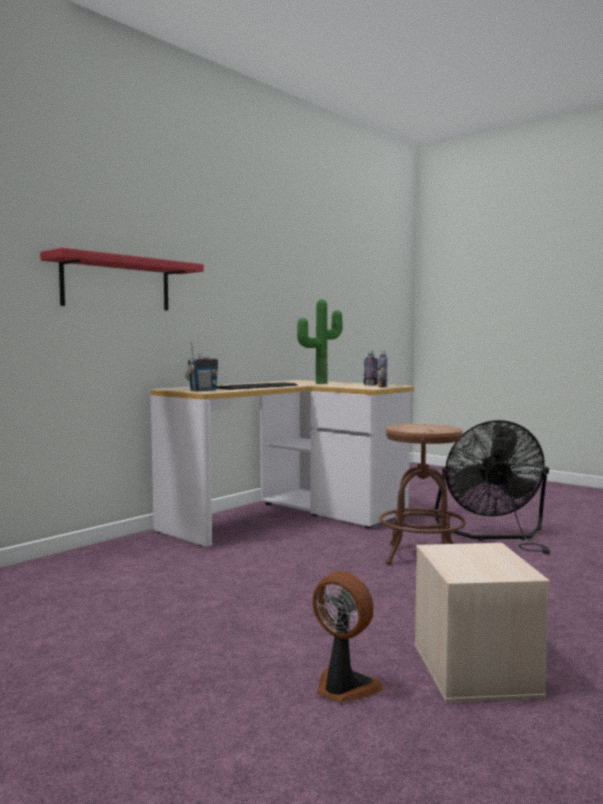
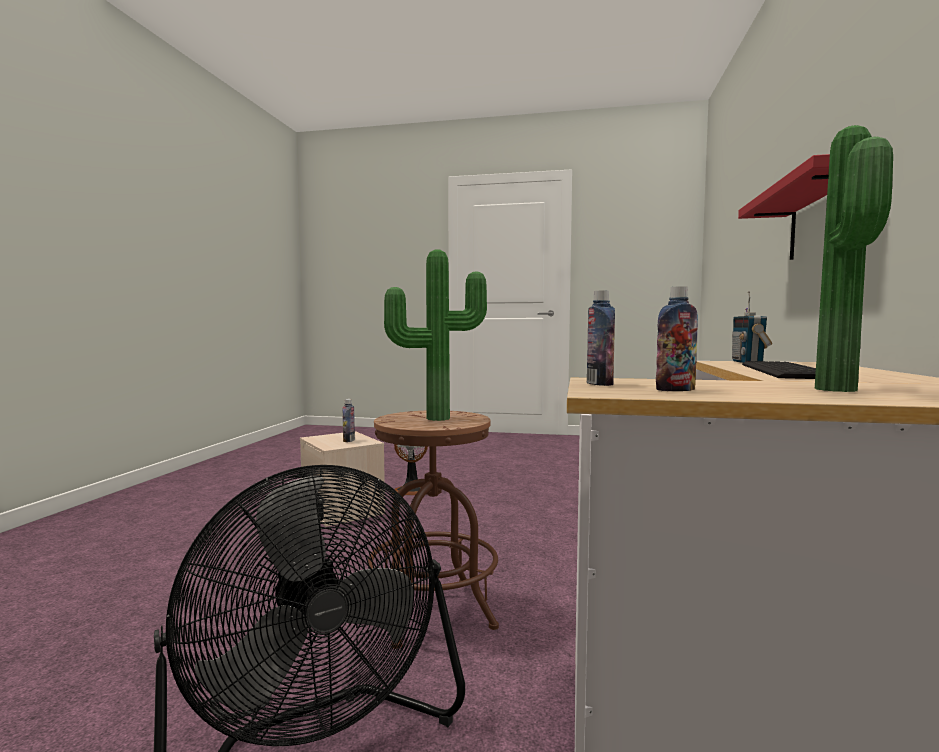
camera: 150 degrees right, 0 degrees up
(420, 428) = (436, 418): none -> potted plant
(465, 556) = (349, 440): none -> bottle

